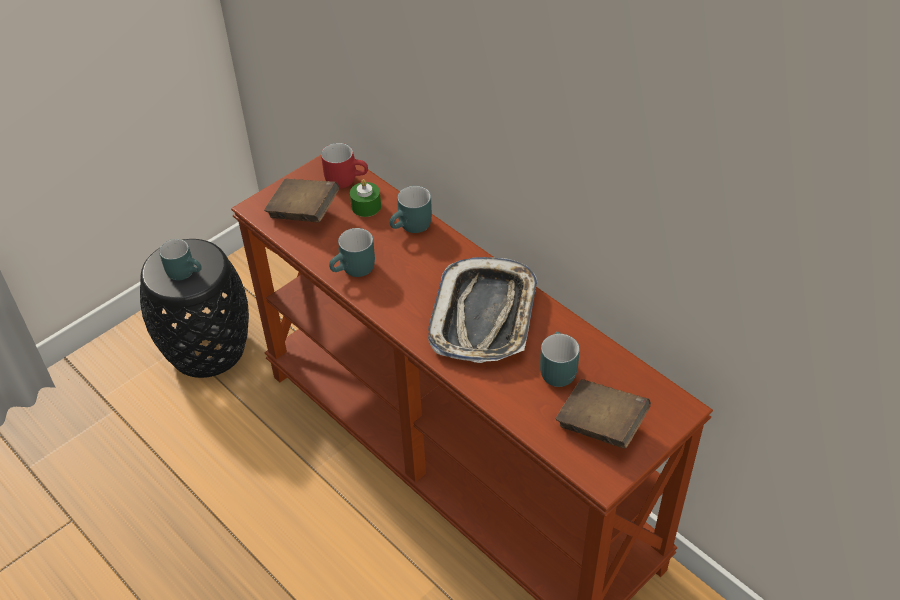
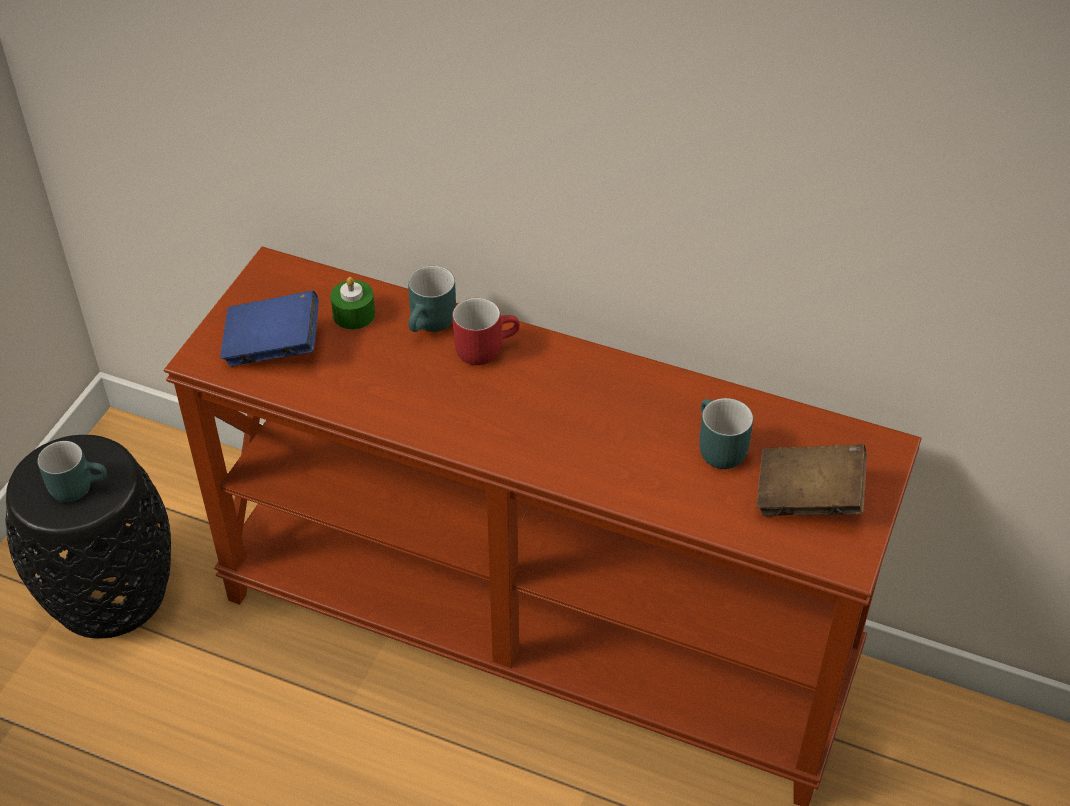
camera: 25 degrees left, 0 degrees up
(304, 213) = (273, 347): brown book -> blue book
(346, 178) = (304, 285): red mug -> red mug (484, 347)
(355, 270) = (389, 402): turquoise mug -> none
(484, 316) = (592, 410): tray -> none

